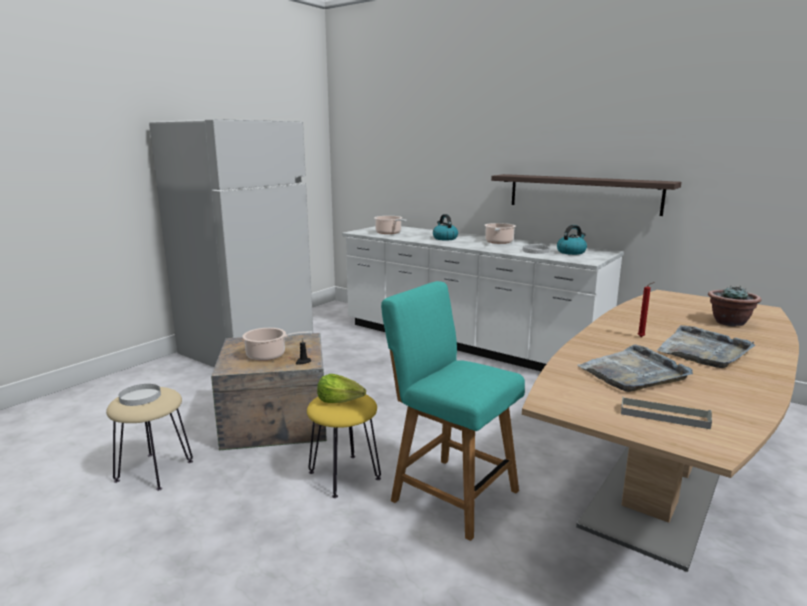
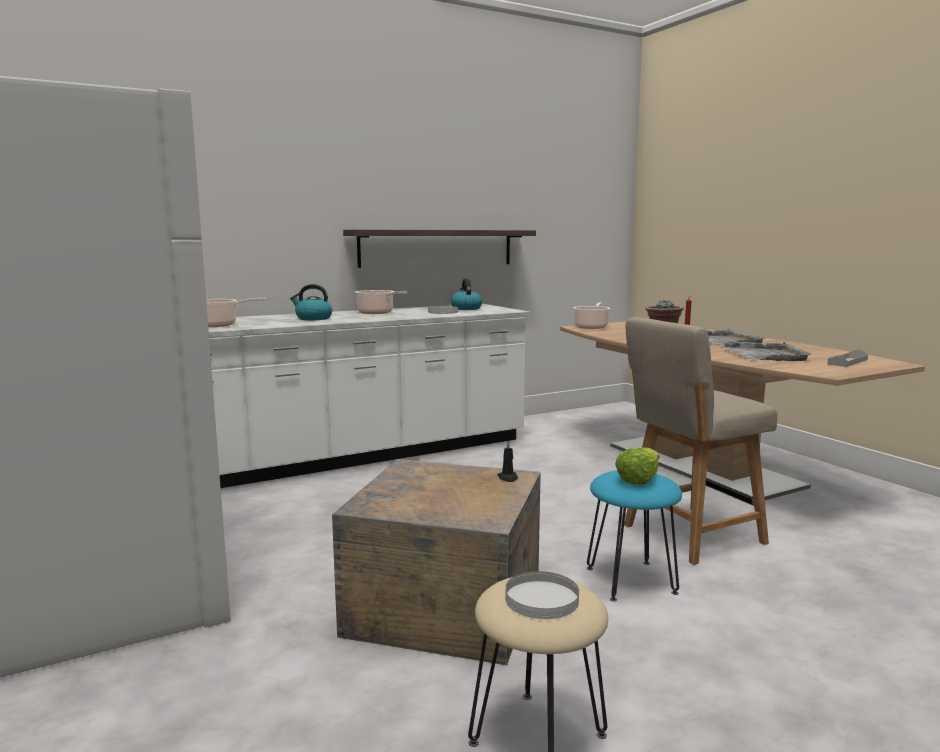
camera: 65 degrees left, 5 degrees down
(269, 355) = (459, 493): cooking pot -> cooking pot (591, 327)
(344, 475) = (630, 580): yellow stool -> turquoise stool
(450, 493) = (688, 535): turquoise chair -> beige chair

